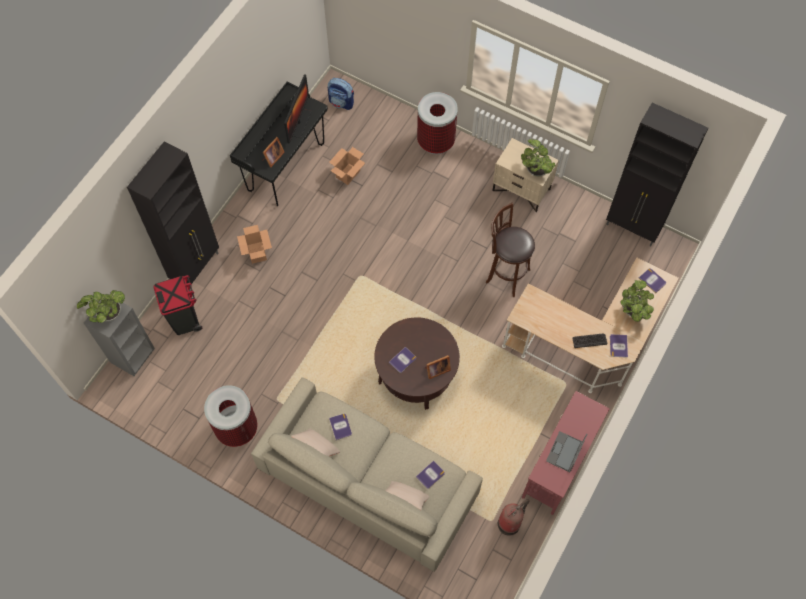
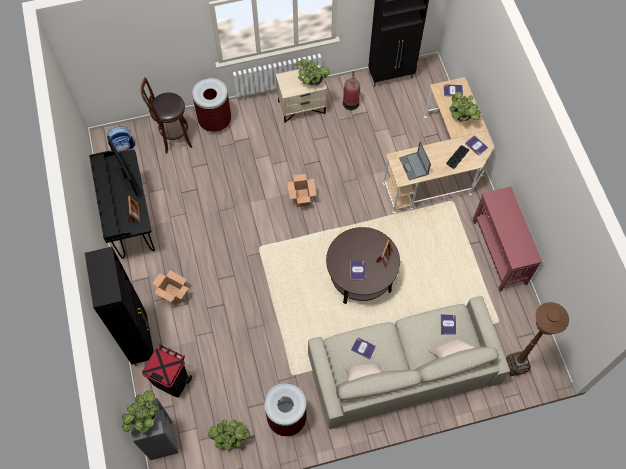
camera: 45 degrees left, 0 degrees up
(181, 402) = (231, 438): none -> potted plant
(348, 174) = (179, 189): cardboard box -> cardboard box (301, 197)
(464, 571) = (515, 366): none -> brown floor lamp
(505, 275) = (348, 167): brown stool -> brown stool (174, 138)
(510, 522) = (509, 312): fire extinguisher -> fire extinguisher (351, 102)
(564, 452) = (515, 234): laptop -> laptop (414, 166)

